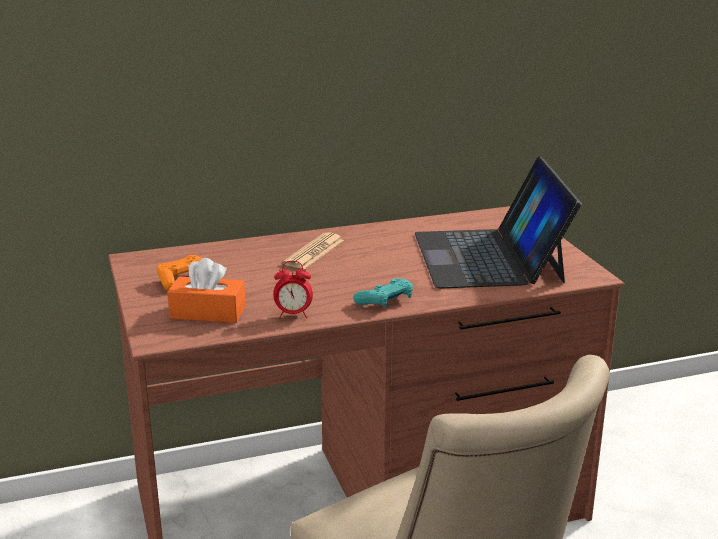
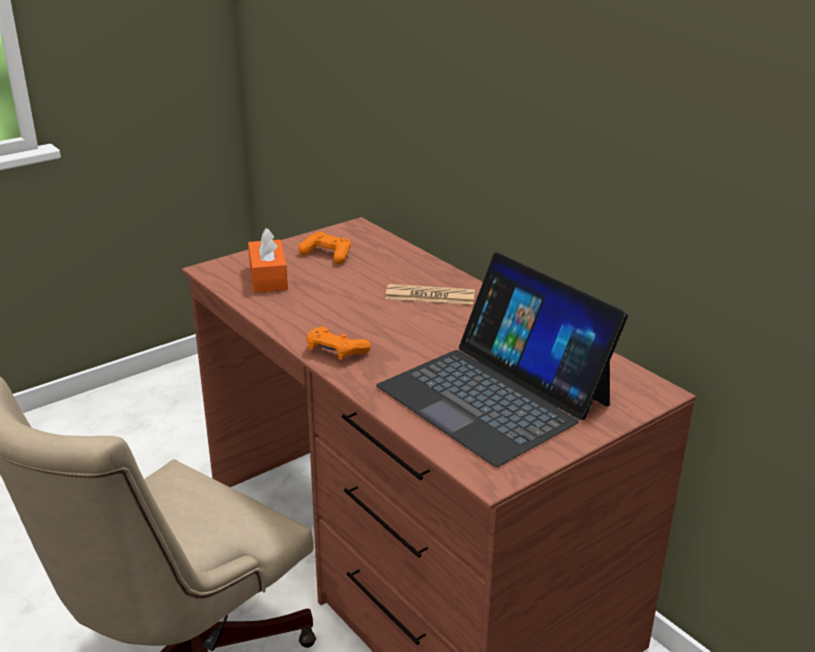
camera: 70 degrees right, 5 degrees up
(293, 315) = (282, 313): alarm clock -> none
(385, 301) = (335, 351): turquoise game controller -> orange game controller
(489, 257) = (494, 395): laptop -> laptop turned 105 degrees counterclockwise

